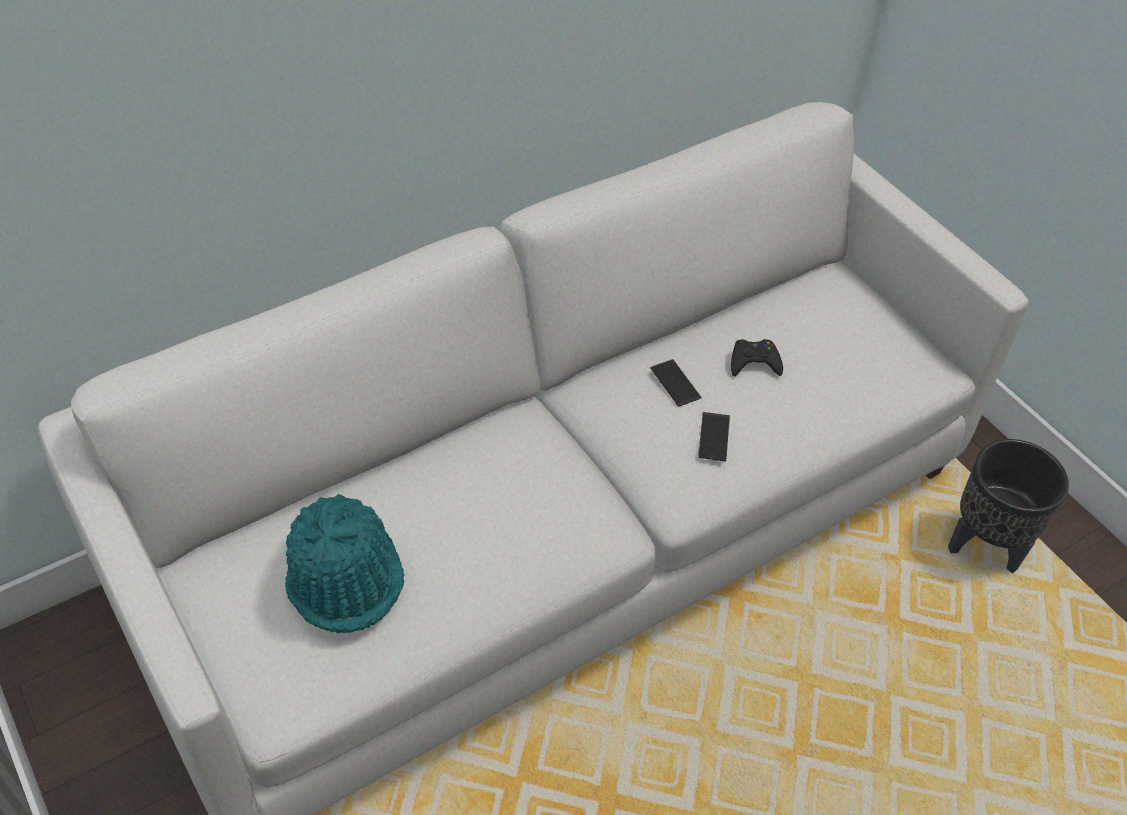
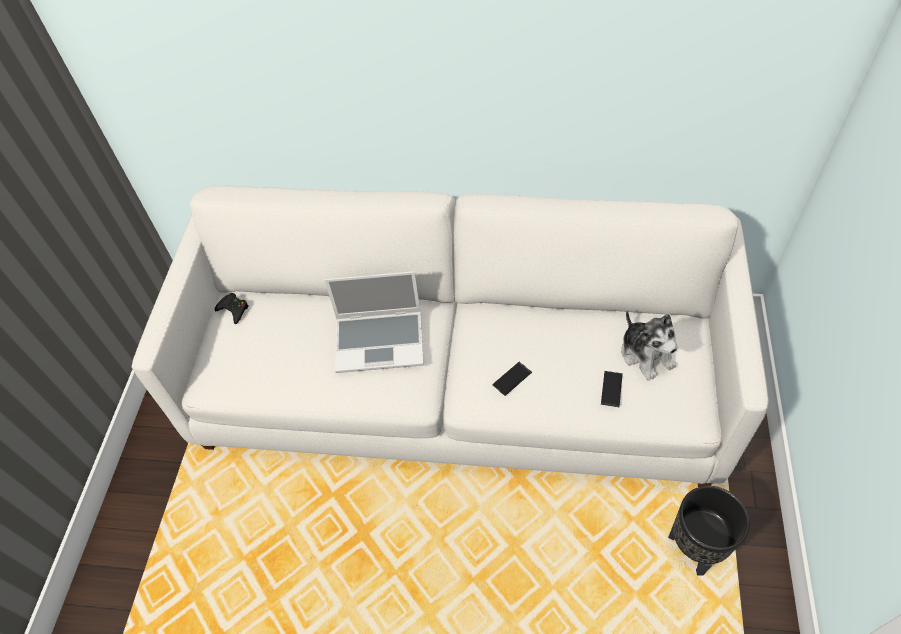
camera: 45 degrees right, 5 degrees up
(345, 577) = (276, 342): turquoise hat -> none
(501, 488) = (380, 341): none -> laptop
(675, 383) = (520, 337): phone -> phone (611, 389)
(754, 362) = (577, 350): black game controller -> black game controller (233, 310)
(826, 328) = (646, 354): none -> plush toy

